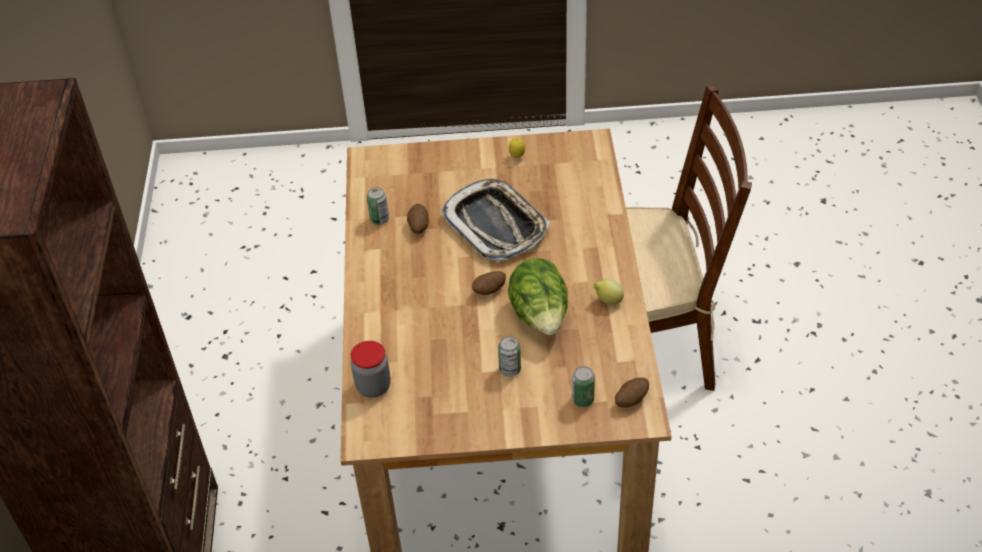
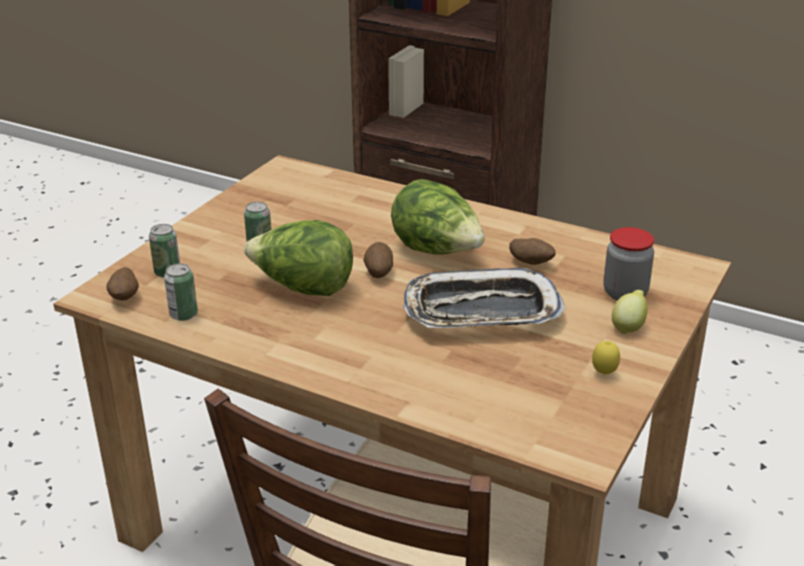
camera: 120 degrees right, 15 degrees down
(373, 386) = (335, 184): jar -> jar (625, 293)
(379, 219) = (568, 245): can -> can (183, 315)
(438, 276) = (437, 252): none -> lettuce
(608, 301) = (266, 339): lemon -> lemon (628, 327)

